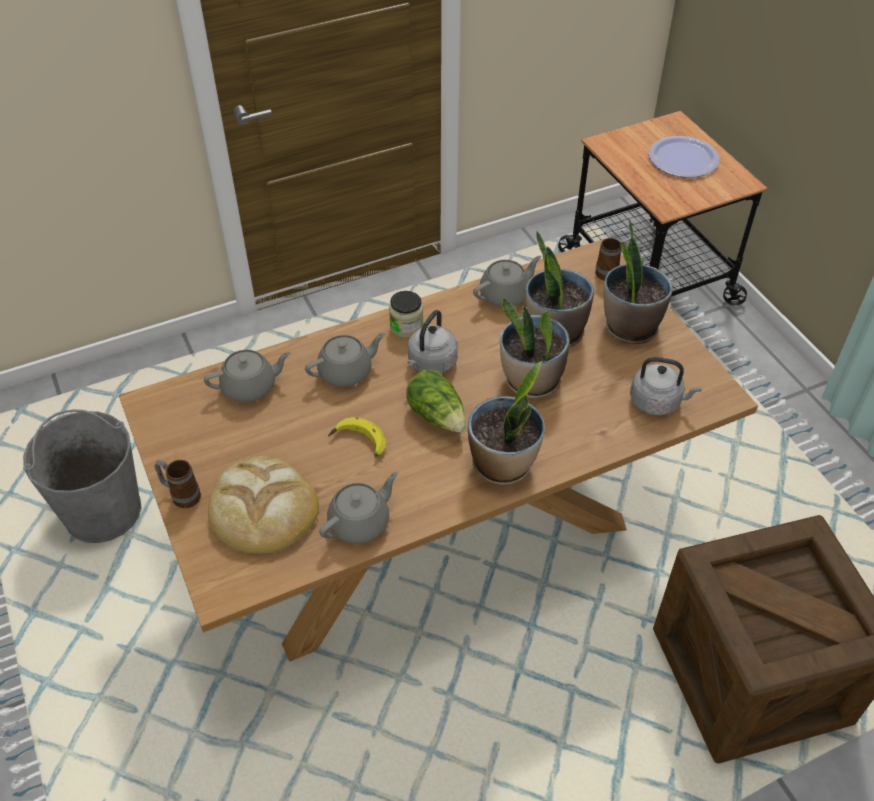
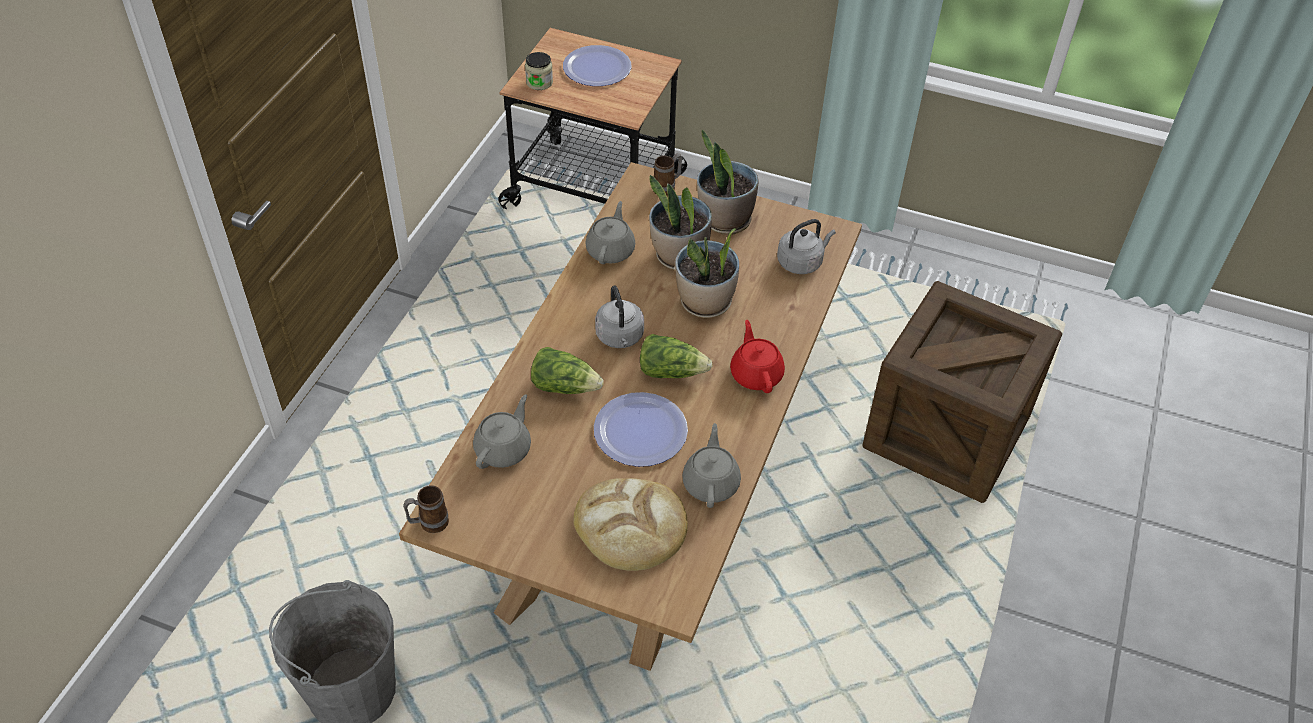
camera: 45 degrees left, 0 degrees up
(181, 495) = (557, 565): mug -> mug (428, 524)
(346, 372) = (565, 386): grey teapot -> lettuce
(358, 443) = (640, 431): banana -> plate
(406, 326) = (567, 322): jar -> jar (539, 82)
(503, 465) = (756, 374): potted plant -> red teapot

